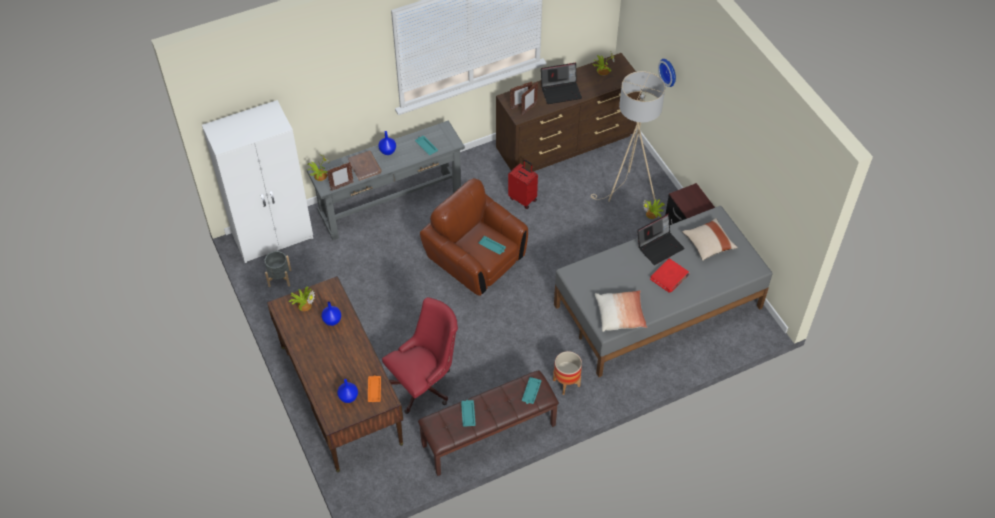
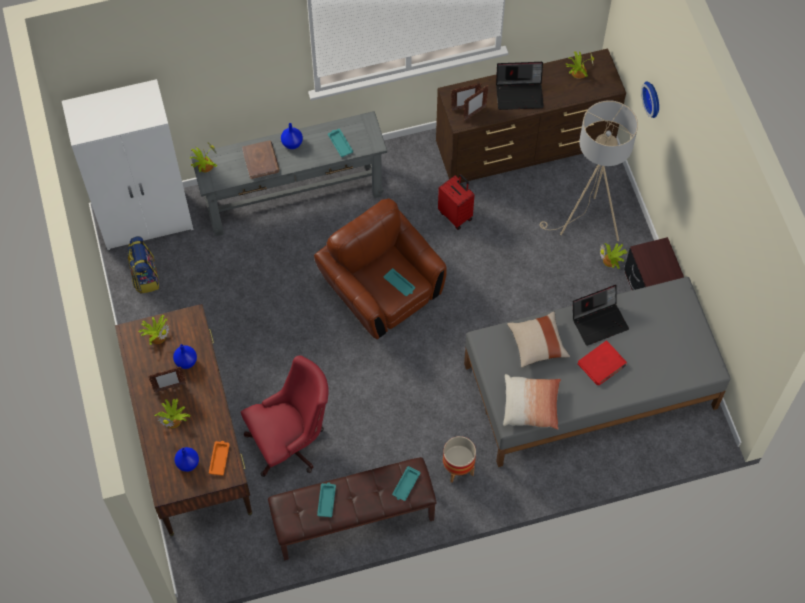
camera: 10 degrees right, 10 degrees up
(279, 278) = (145, 277): grey planter -> backpack
(330, 365) = (174, 419): none -> potted plant
(341, 186) = (228, 184): picture frame -> picture frame (170, 387)
(708, 244) = (660, 328): beige pillow -> beige pillow (537, 344)

